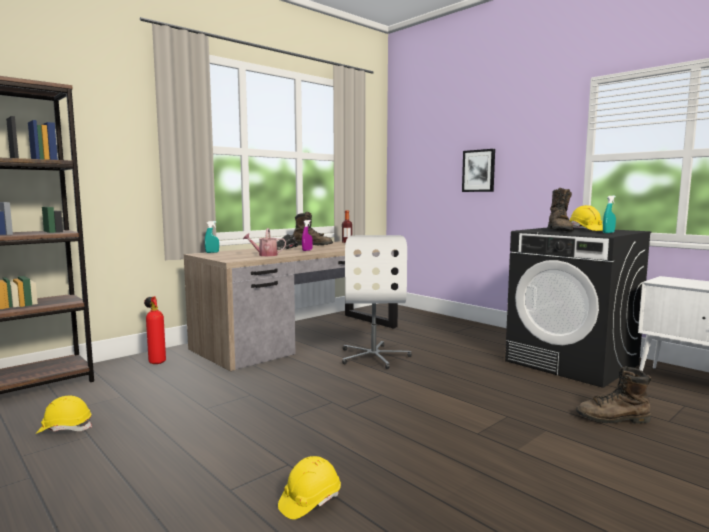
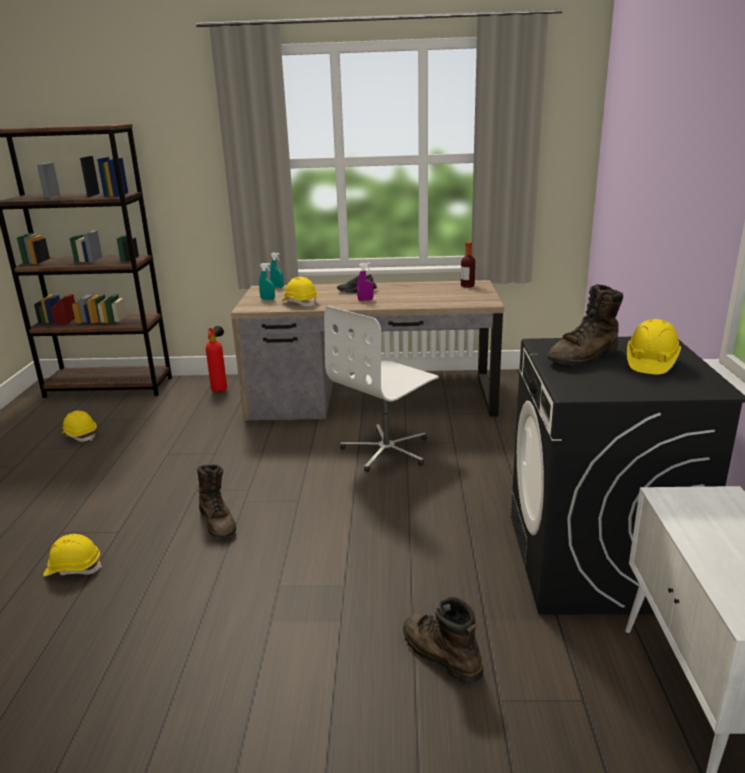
camera: 45 degrees right, 15 degrees up
(265, 255) = (300, 303): watering can -> yellow hard hat
(312, 245) = (405, 288): brown boot -> brown boot (218, 522)
(478, 171) = (656, 200): picture -> none
(608, 233) = (623, 385): turquoise spray bottle -> turquoise spray bottle (267, 299)

